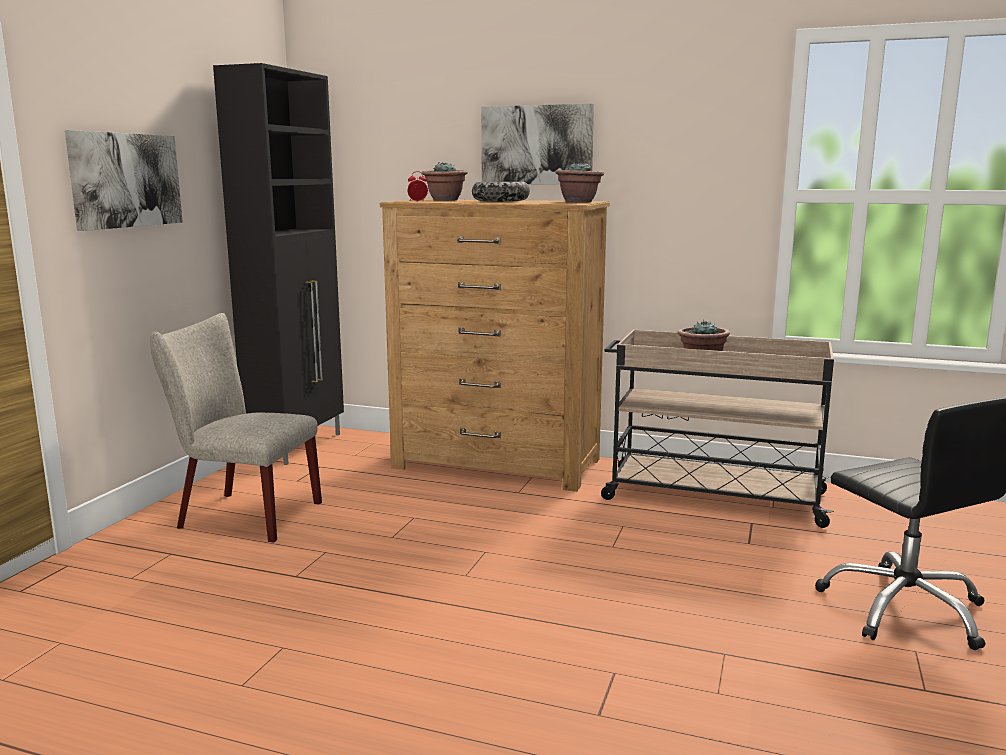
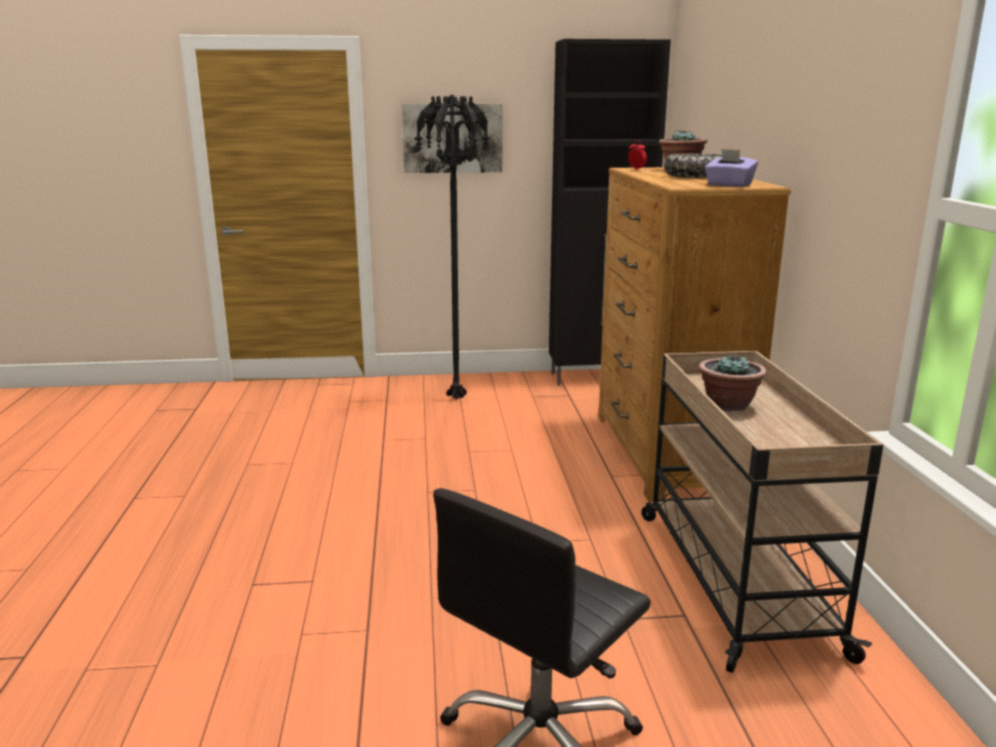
camera: 65 degrees right, 5 degrees up
(241, 515) = (458, 399): beige chair -> black floor lamp
(537, 145) = (768, 113): picture -> none
(579, 202) = (729, 185): potted plant -> purple tissue box

